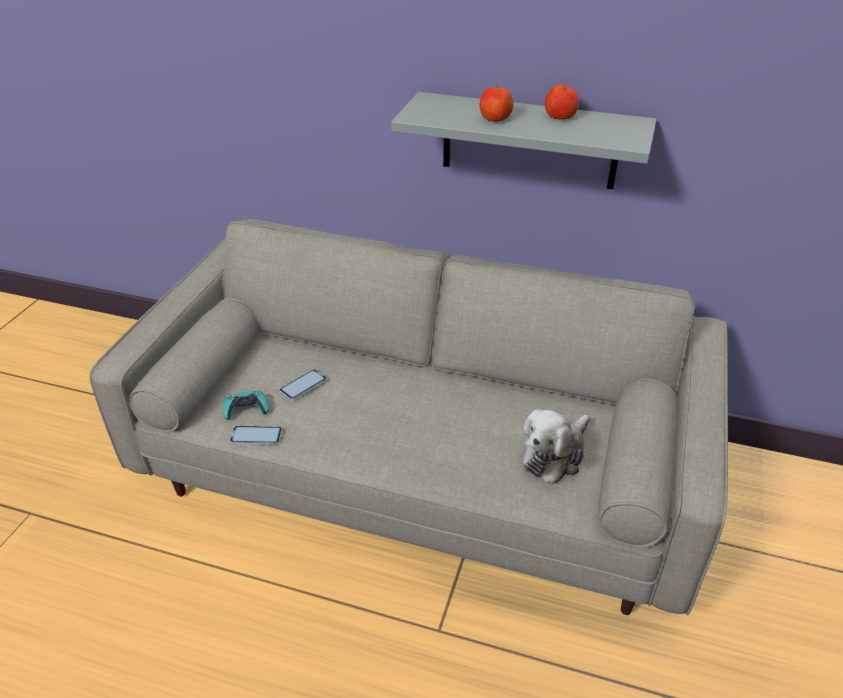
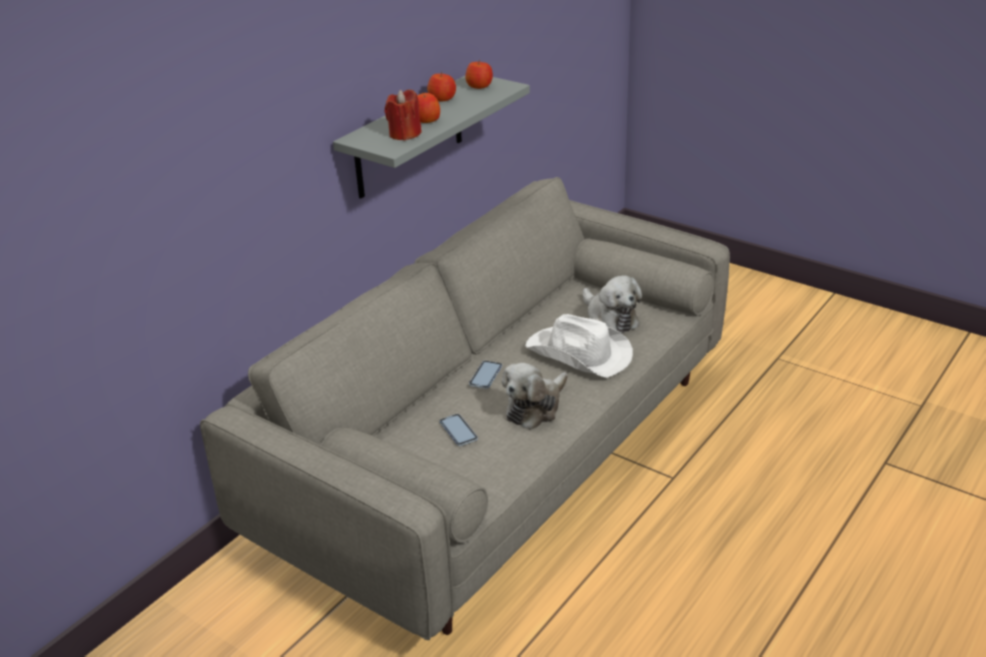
camera: 70 degrees left, 5 degrees down
(246, 409) = (473, 471): turquoise game controller -> none
(256, 436) = (516, 467): phone -> phone (485, 376)
(357, 429) = (535, 407): none -> plush toy
(452, 115) = (405, 134): none -> red candle
(465, 442) = (579, 354): none -> white hat
(614, 128) = (479, 86): none -> apple

